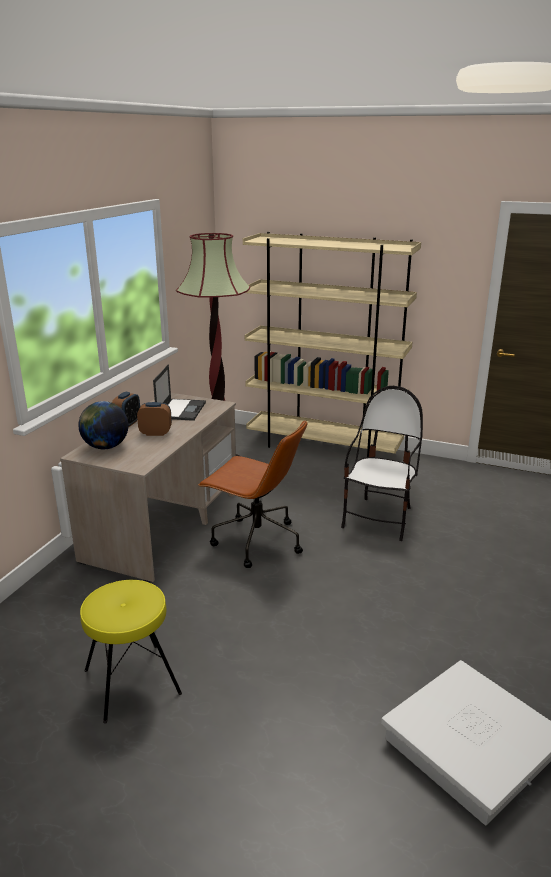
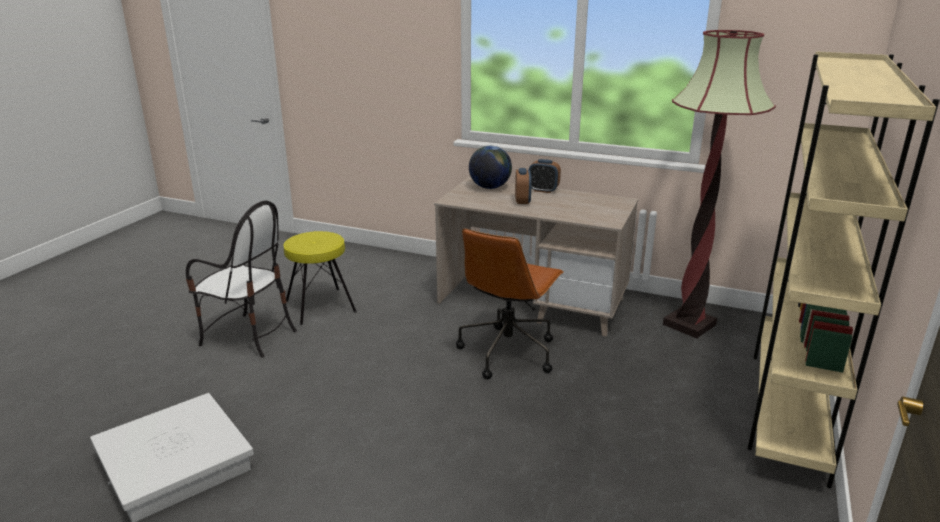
camera: 90 degrees right, 0 degrees up
(181, 410) = (586, 207): laptop -> none
(379, 519) = (573, 446): chair -> chair (248, 336)

